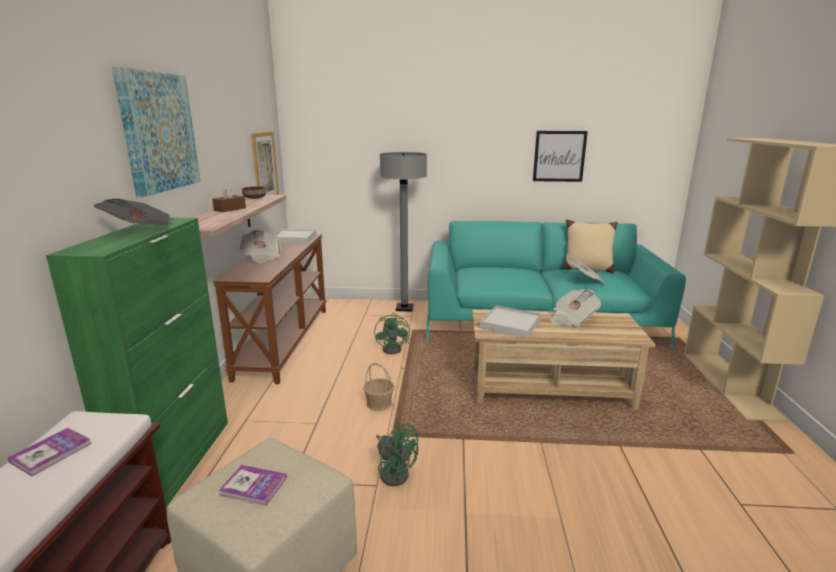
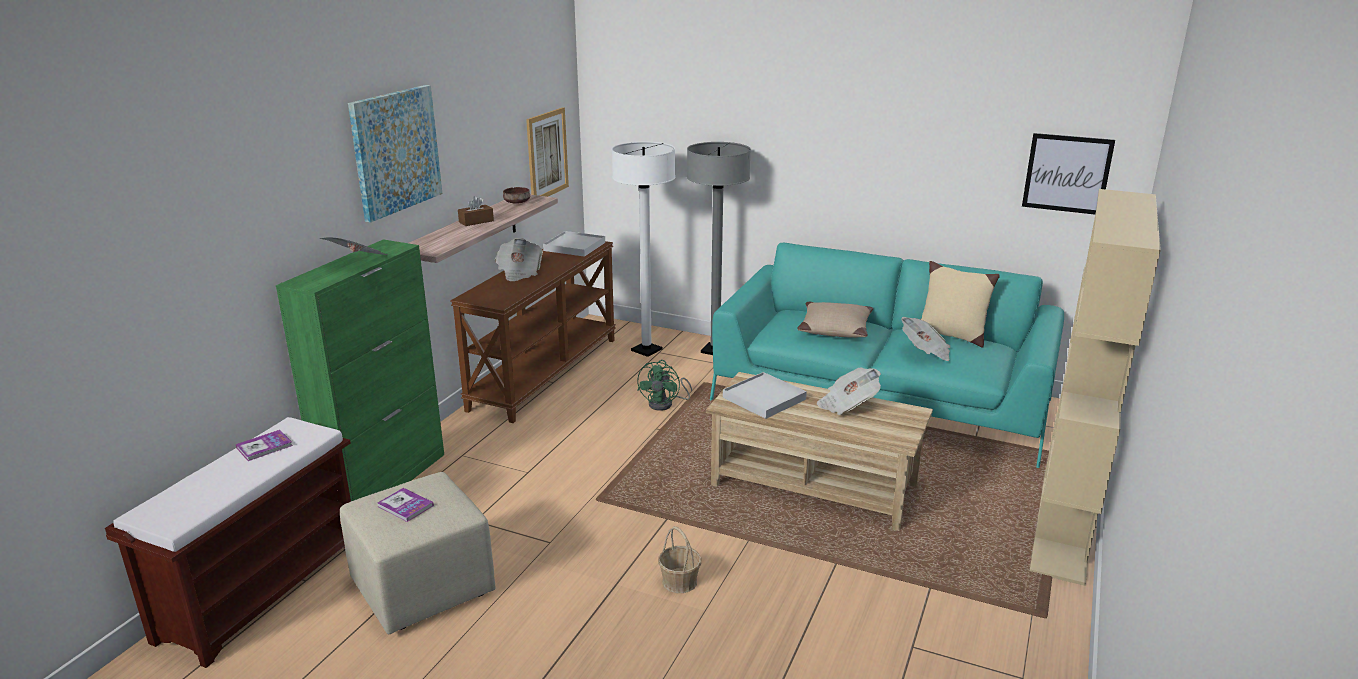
camera: 20 degrees right, 5 degrees up
(354, 314) = (646, 350): none -> white floor lamp
(379, 403) = (604, 464): basket -> basket (679, 581)
(394, 472) = (574, 534): green fan -> none
(511, 274) = (834, 328): none -> beige pillow
(559, 156) = (941, 166): picture -> picture (1067, 173)

